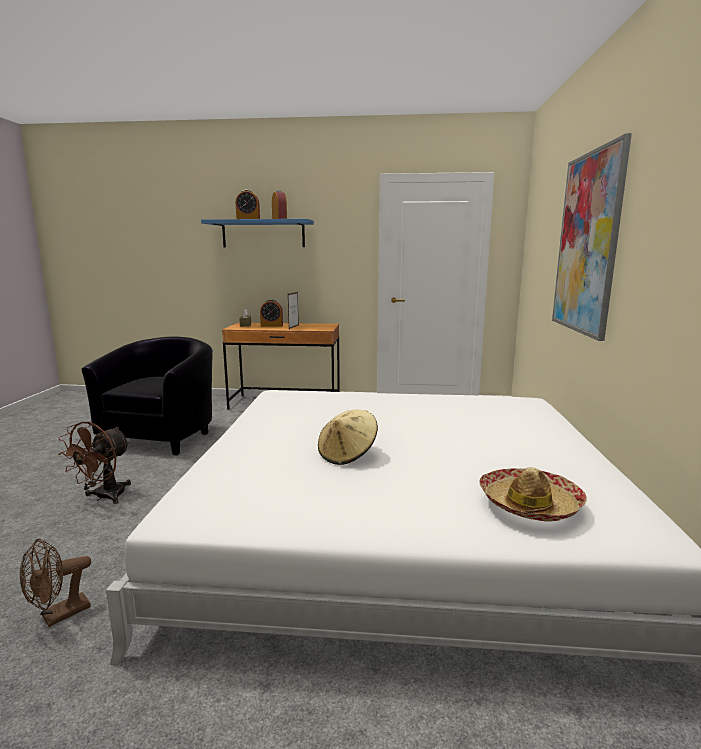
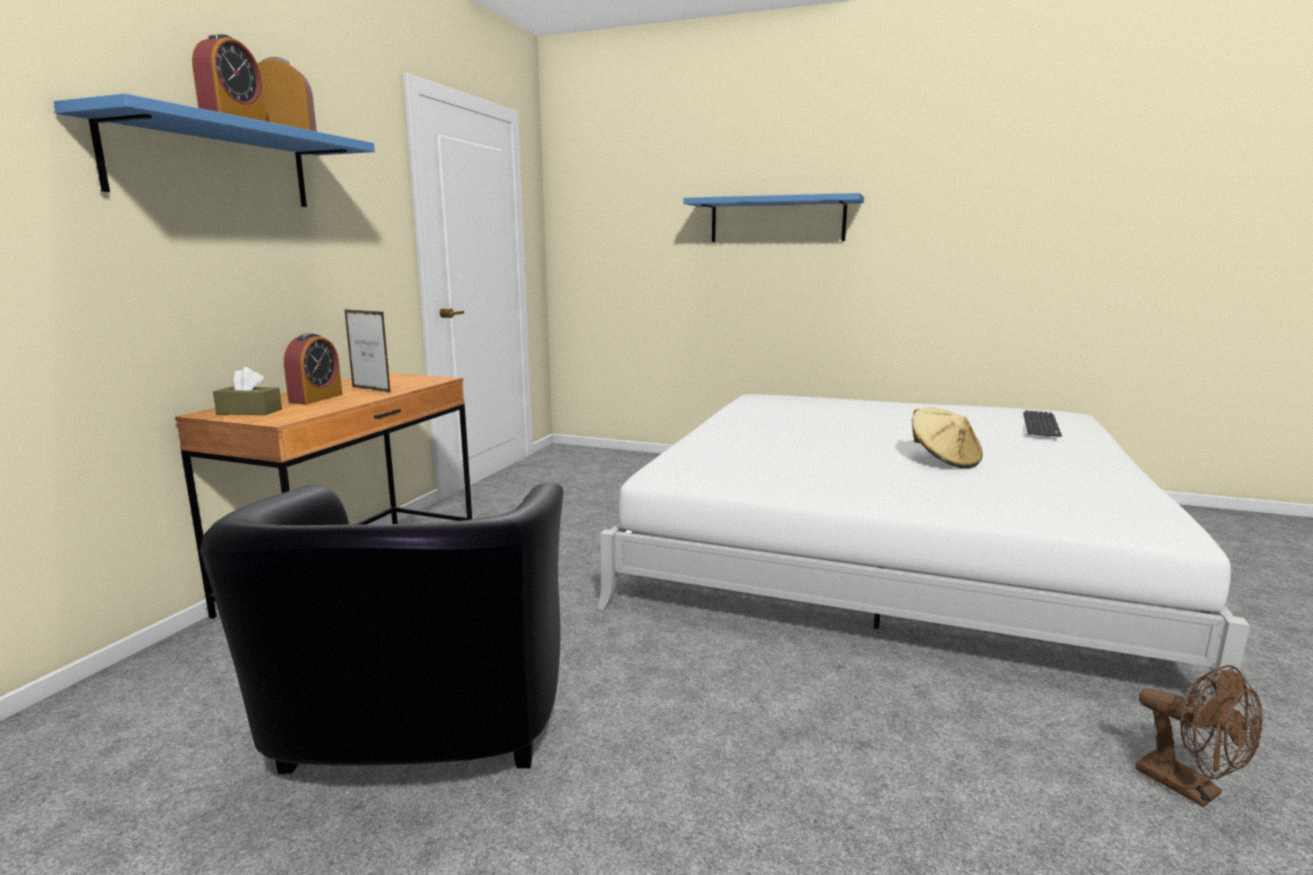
camera: 75 degrees left, 0 degrees up
(104, 497) = (784, 799): brown fan -> none
(163, 436) = (419, 736): black armchair -> black armchair turned 120 degrees counterclockwise
(530, 504) = (1041, 425): hat -> keyboard
(587, 243) = (777, 220): picture -> blue shelf

